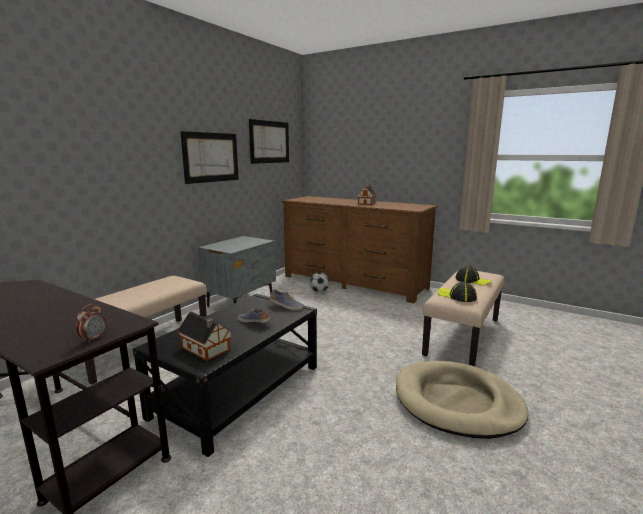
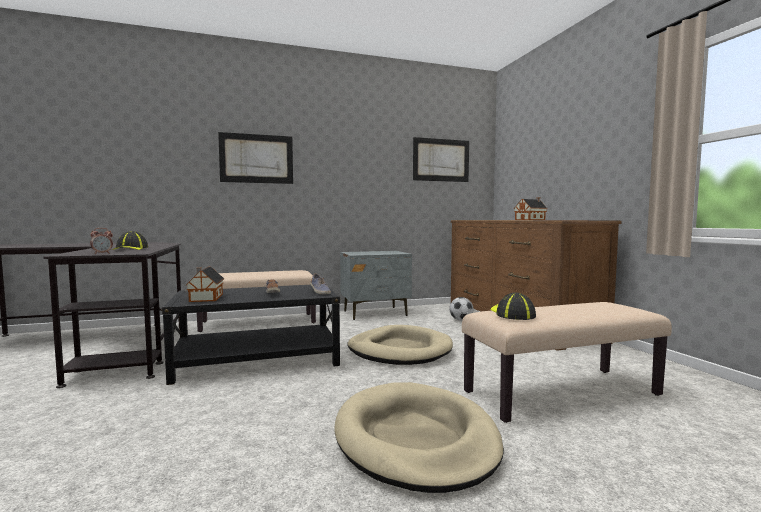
camera: 40 degrees right, 10 degrees down
(211, 157) = (364, 171): picture -> picture (256, 158)
(329, 335) = (399, 350): none -> beige dog bed
(472, 280) = (583, 309): cap -> cap (130, 249)

